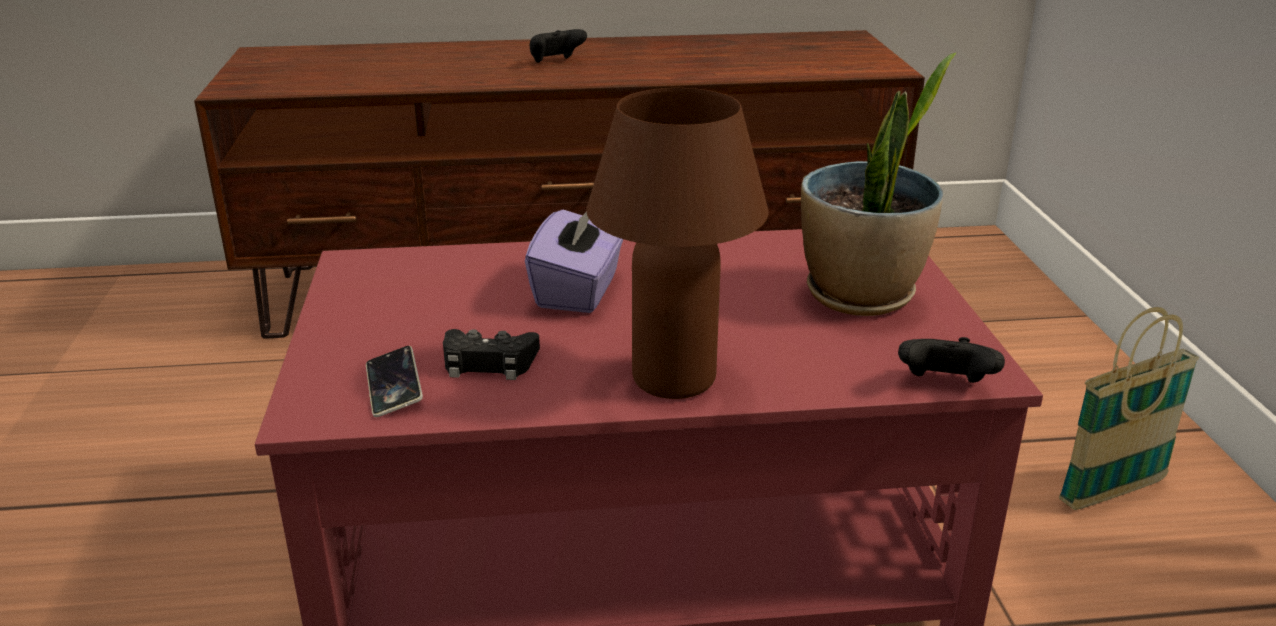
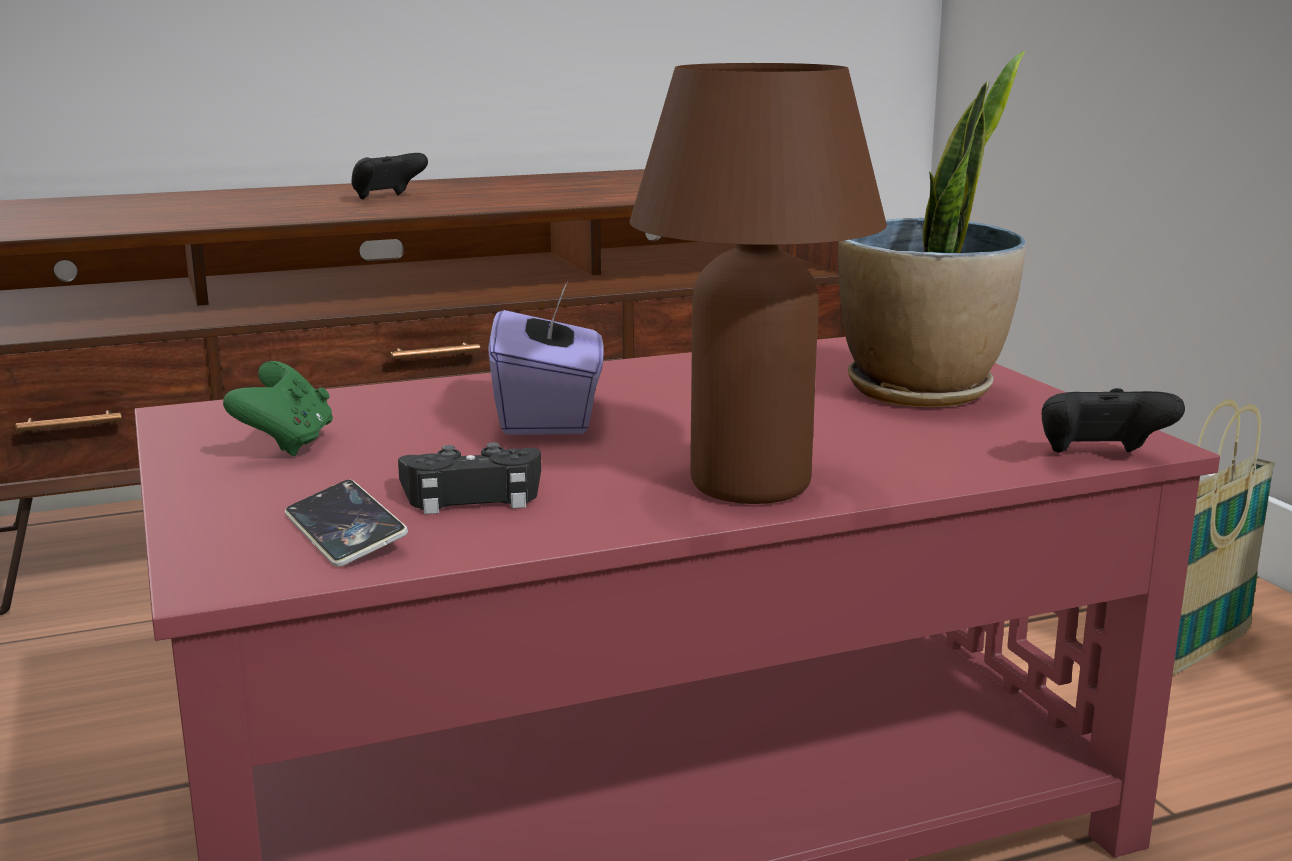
camera: 15 degrees left, 10 degrees down
(397, 298) = (286, 444): none -> green game controller

